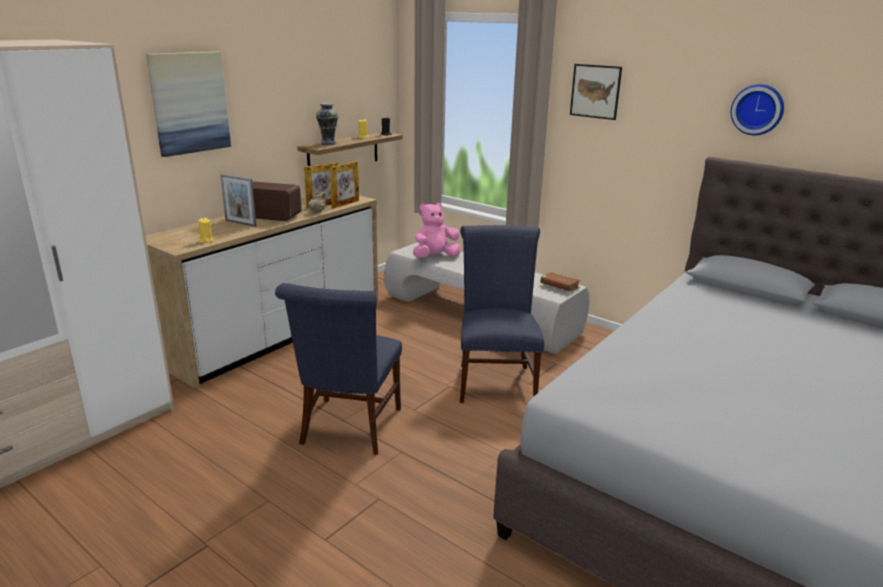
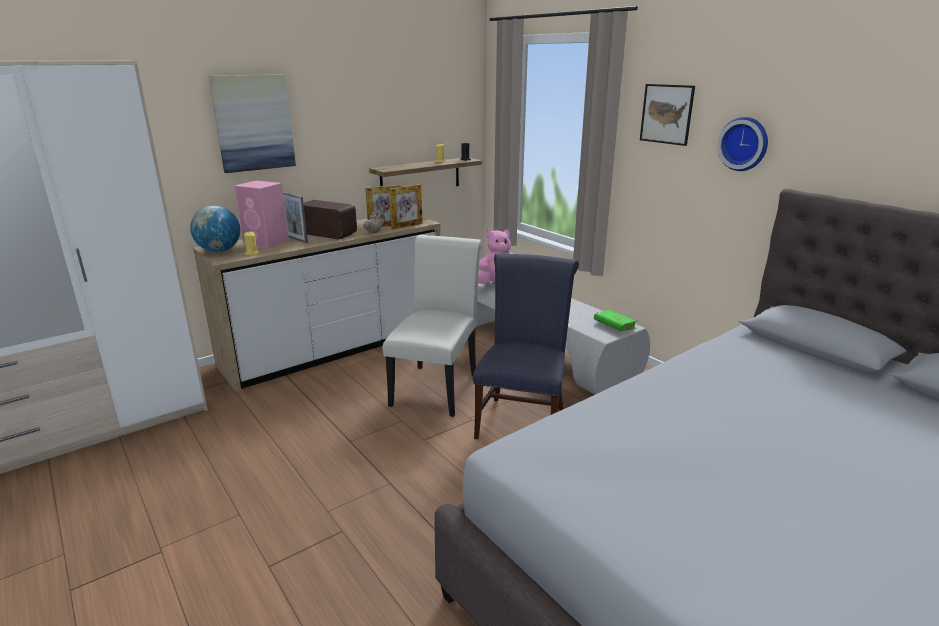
camera: 15 degrees right, 0 degrees up
(167, 240) = (219, 251): none -> globe
(212, 228) = (267, 242): none -> pink speaker
(328, 143) = (400, 166): vase -> none
(349, 429) = (351, 452): blue chair -> none
(401, 360) = (437, 386): none -> white chair
(559, 287) = (614, 325): brown book -> green book
(758, 109) = (848, 132): wall clock -> wall clock (744, 143)

